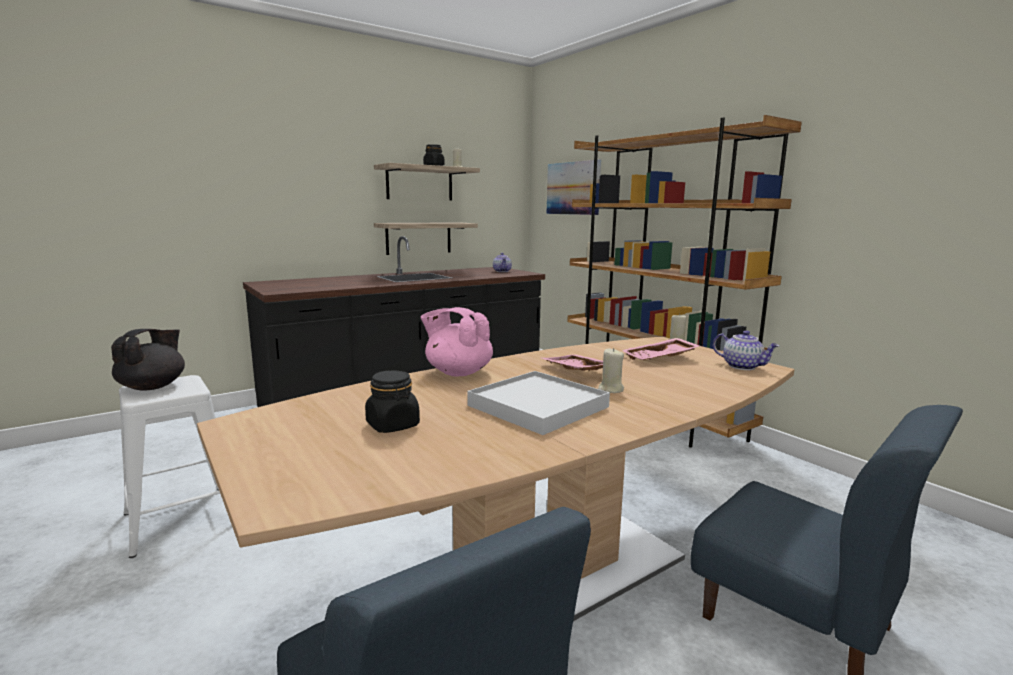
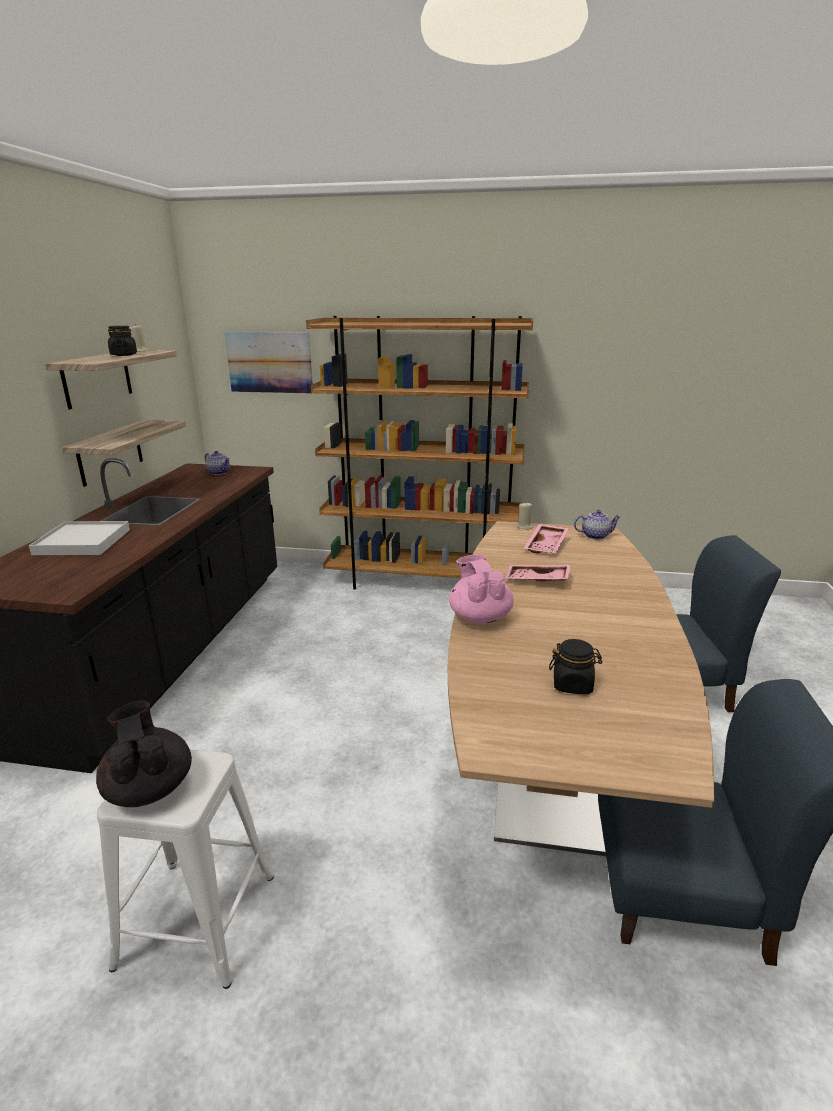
camera: 45 degrees left, 10 degrees up
(458, 372) = (479, 617): pink teapot -> pink teapot turned 90 degrees clockwise
(538, 406) = (593, 622): white tray -> white tray (83, 542)
(610, 389) = (588, 588): beige candle -> none

